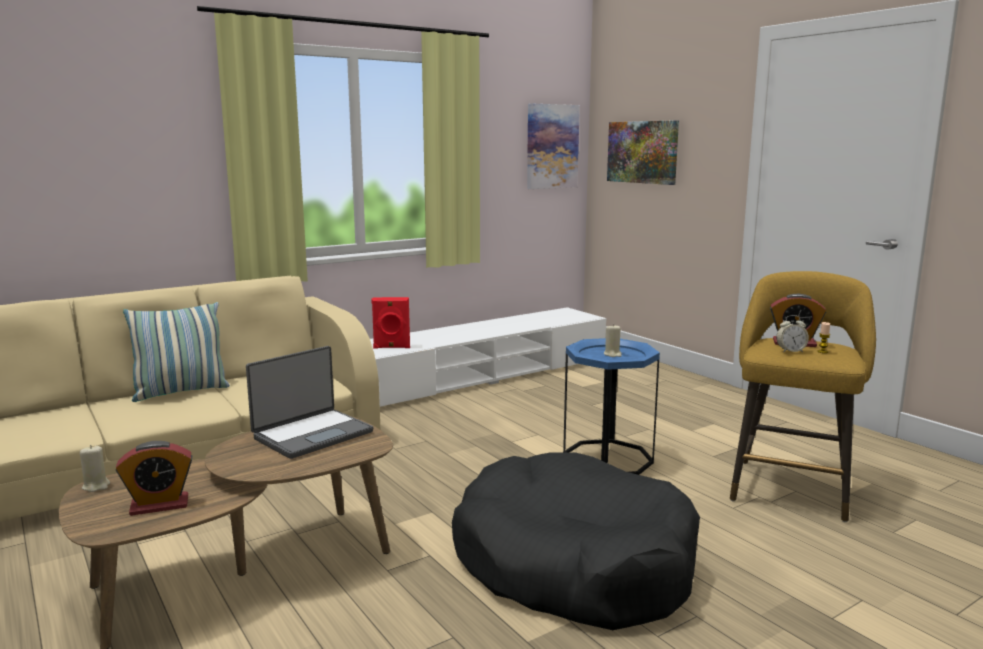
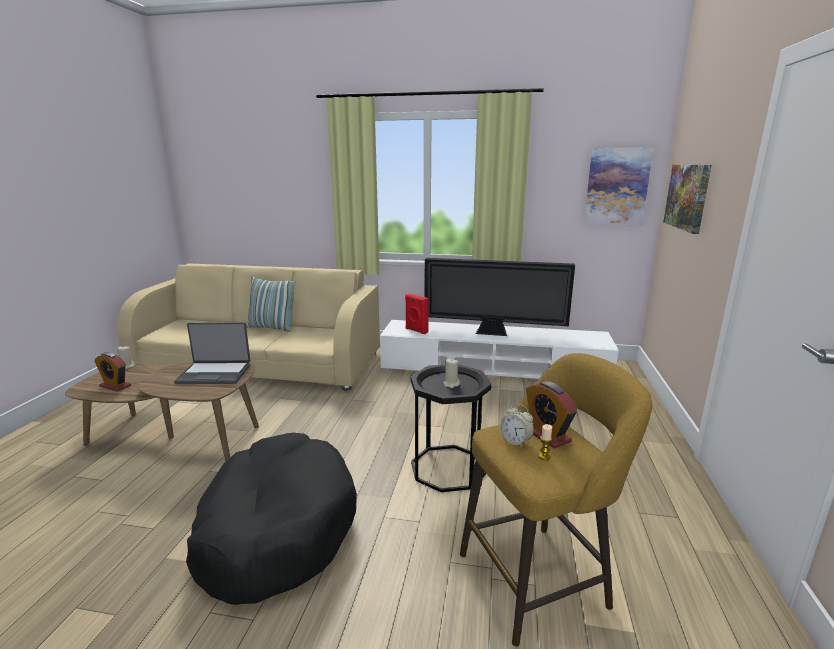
camera: 45 degrees right, 5 degrees up
(478, 330) = (493, 333): none -> television
(607, 458) = (448, 467): blue side table -> black side table

